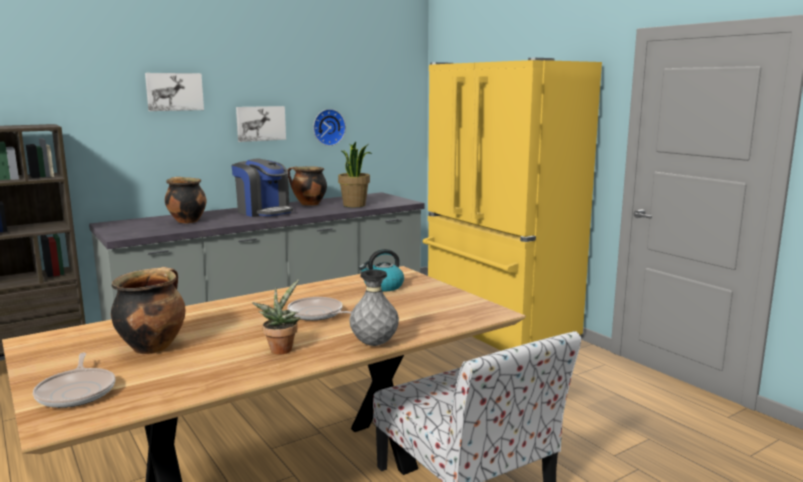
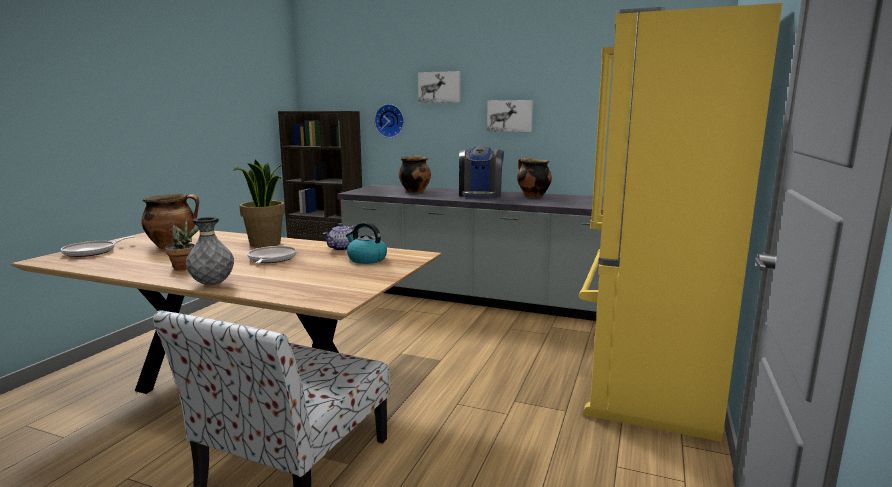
camera: 55 degrees right, 0 degrees up
(328, 127) = (581, 122): wall clock -> wall clock (390, 121)
(328, 287) = (342, 249): none -> teapot
(355, 205) = (563, 202): potted plant -> potted plant (265, 244)

